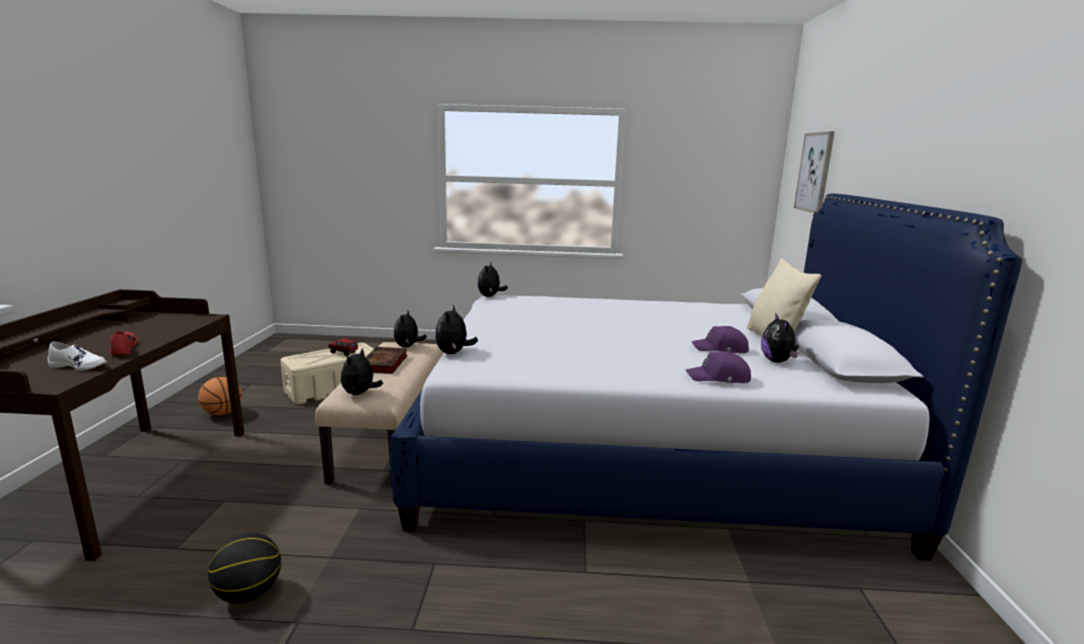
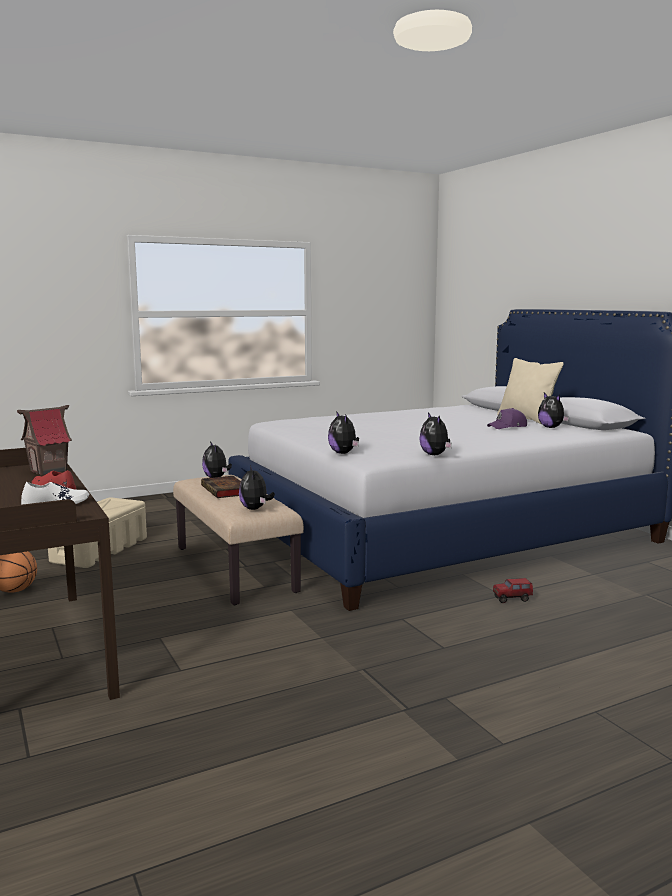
camera: 30 degrees left, 5 degrees down
(186, 324) = (49, 471): none -> toy house
(249, 594) = (299, 669): basketball -> none
(343, 353) = (109, 507): toy truck -> toy truck (512, 599)
(490, 296) = (267, 422): plush toy -> plush toy (435, 455)
(719, 378) = (539, 438): purple cap -> none
(815, 172) = (481, 295): picture -> none

